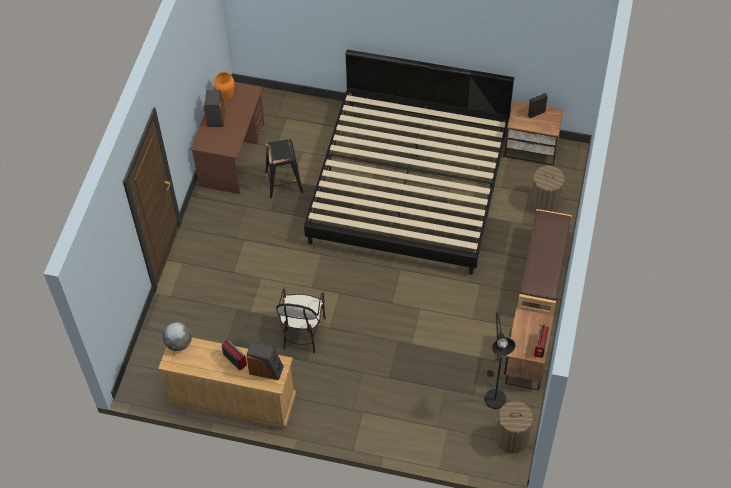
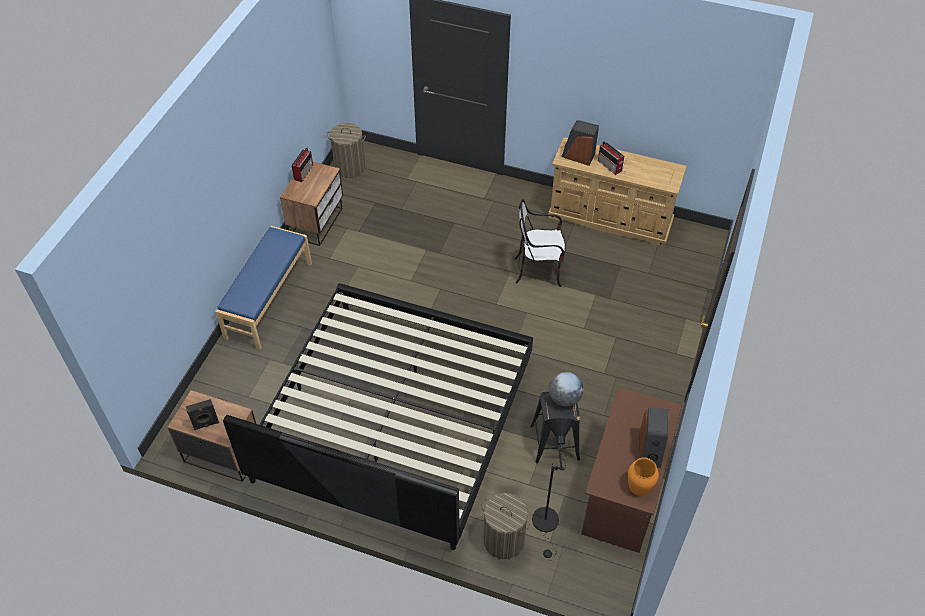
camera: 175 degrees left, 5 degrees down
(179, 343) = (668, 183): globe -> globe (564, 398)
(302, 331) = (538, 270): chair -> chair turned 105 degrees counterclockwise
(493, 395) = (356, 200): black floor lamp -> black floor lamp (546, 525)
(542, 276) = (268, 300): brown bench -> blue bench
(544, 203) = (234, 380): laundry basket -> laundry basket (503, 540)

